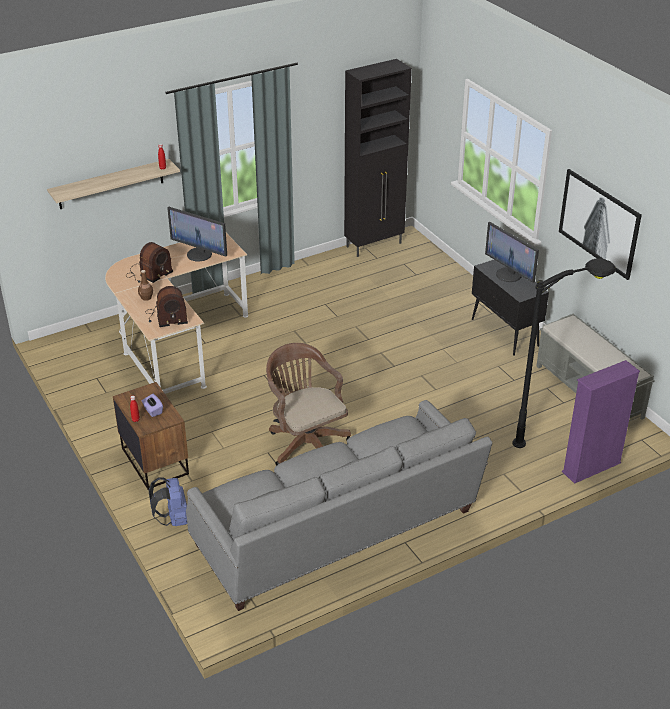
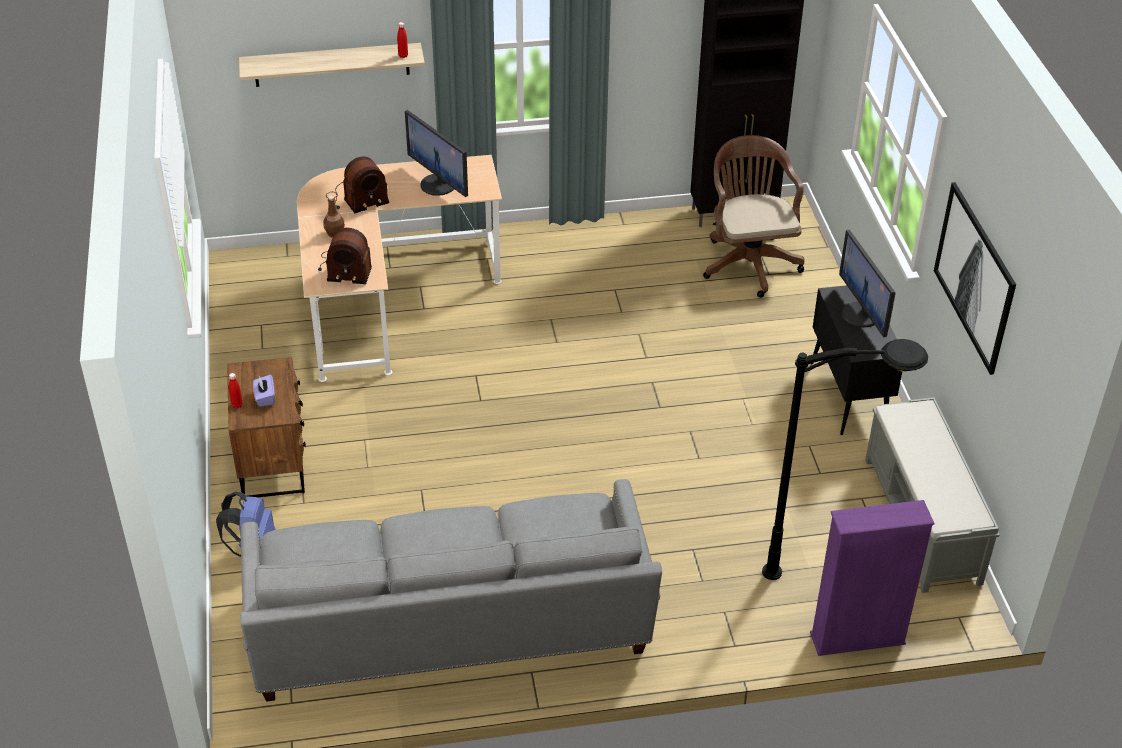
camera: 20 degrees right, 5 degrees up
(306, 443) = (478, 490): brown office chair -> brown office chair (748, 261)

